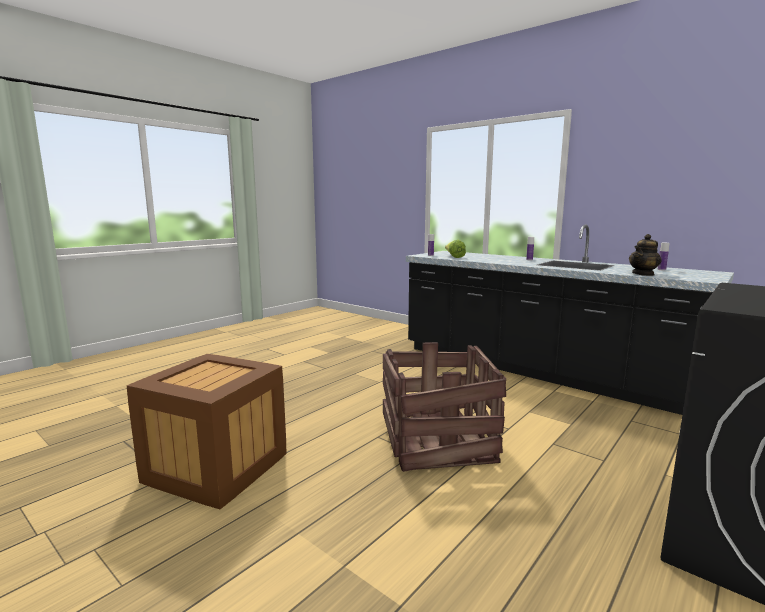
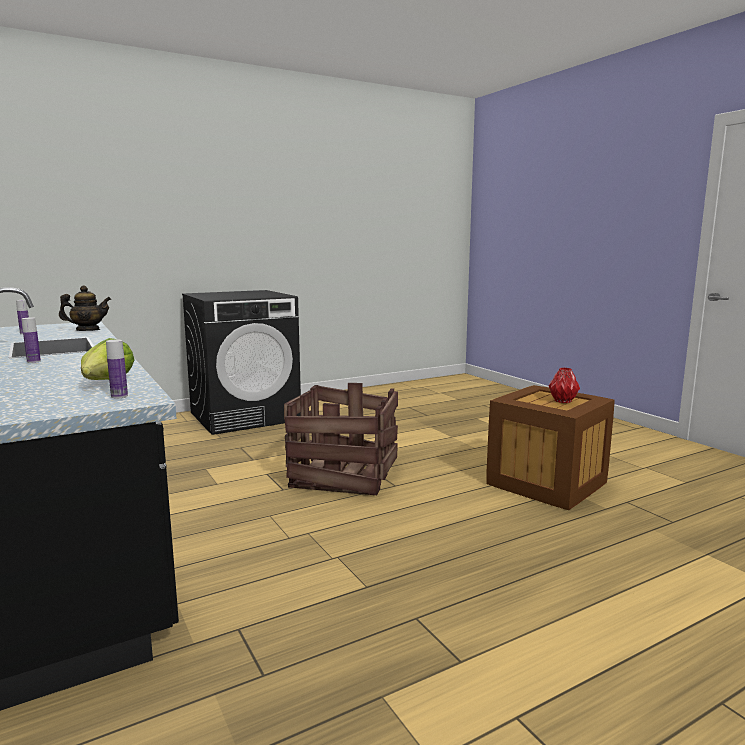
camera: 160 degrees left, 0 degrees up
(197, 376) = (562, 401): none -> red vase

